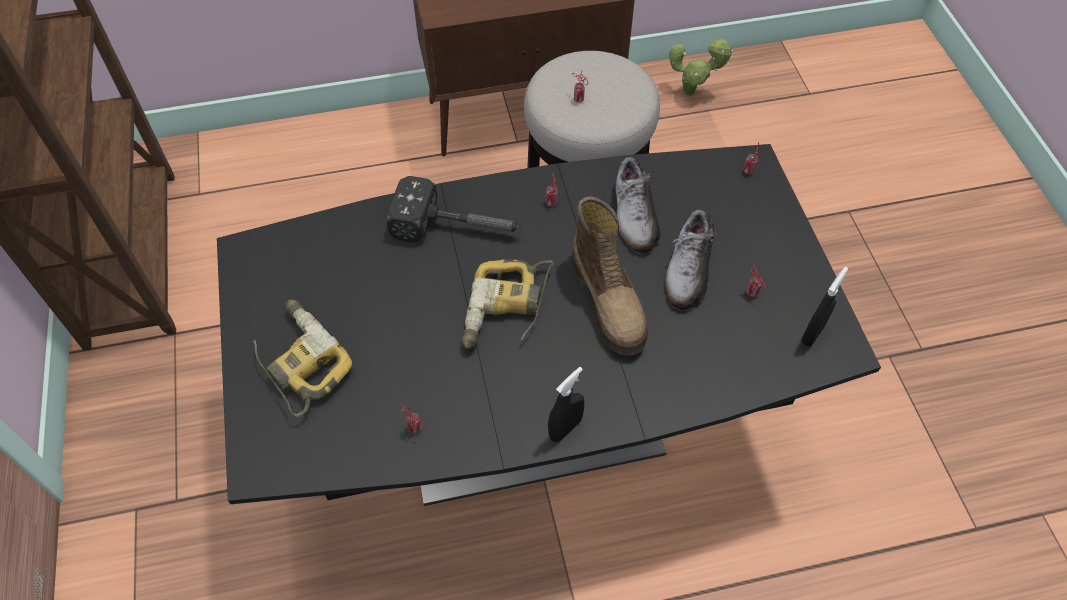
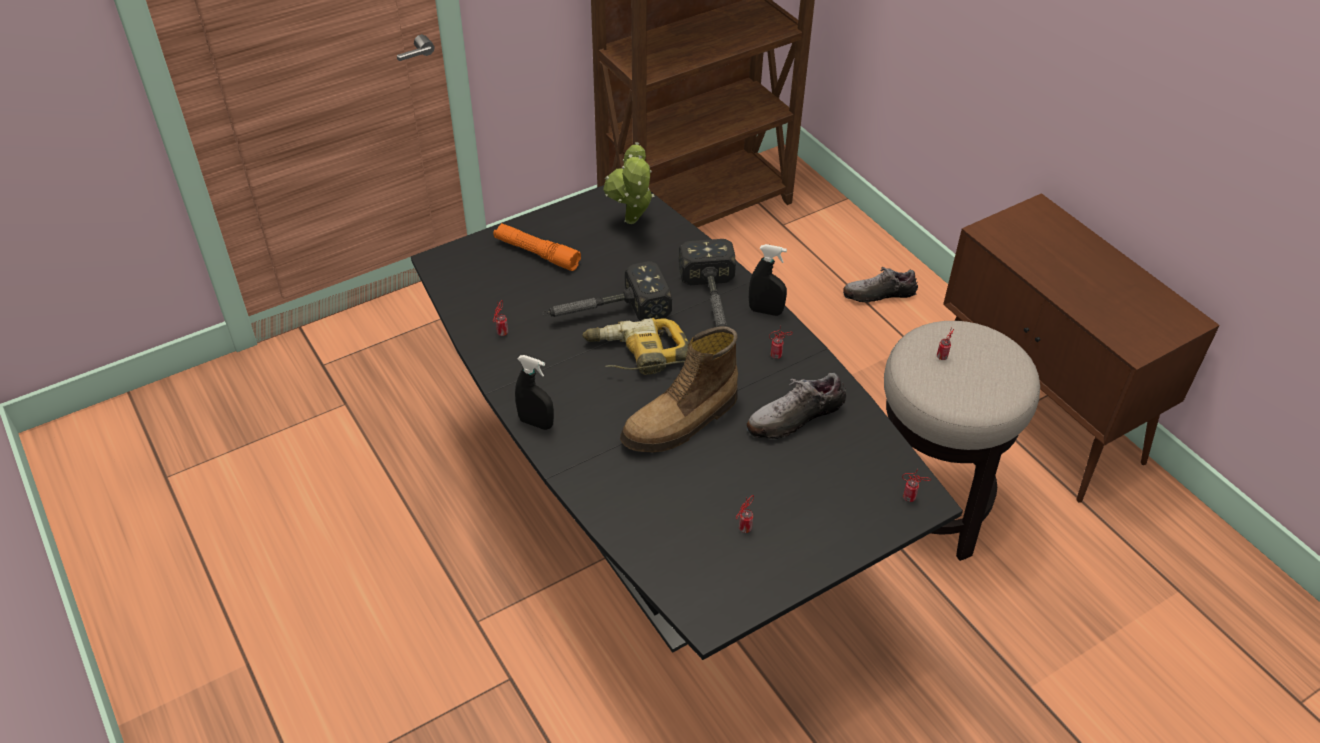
camera: 70 degrees right, 10 degrees down
(299, 362) = (536, 253): power drill -> orange flashlight
(429, 323) = (604, 313): none -> hammer
(688, 269) = (749, 472): shoe -> shoe (878, 294)
(692, 94) = (1191, 567): potted plant -> potted plant (632, 223)
(812, 333) = (718, 587): black spray bottle -> black spray bottle (765, 311)

